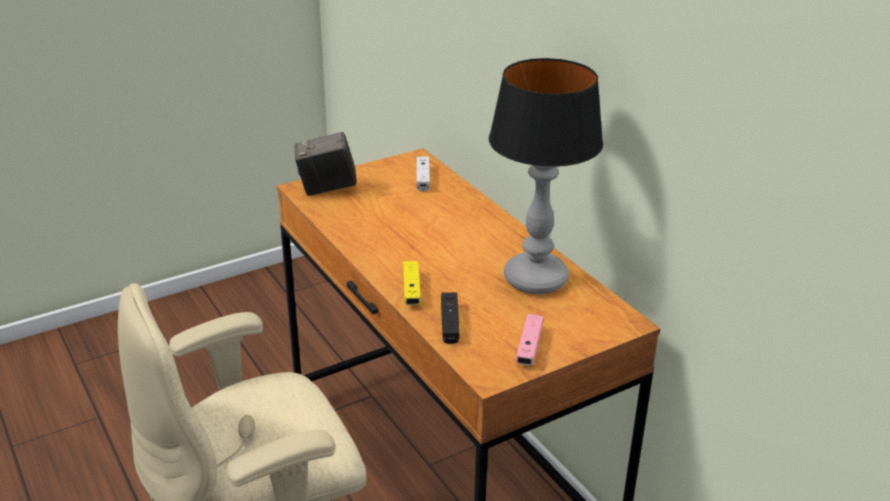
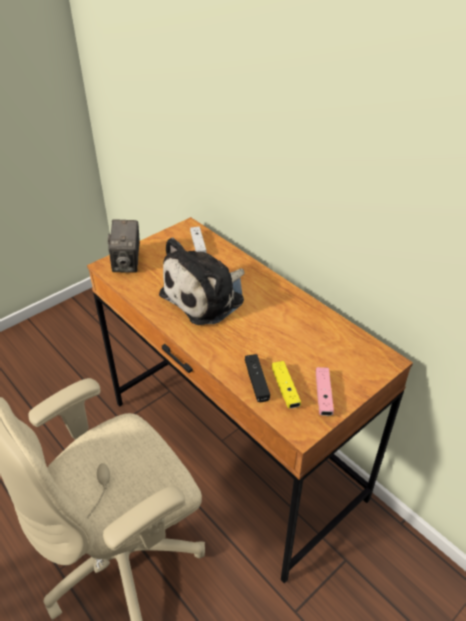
camera: 10 degrees left, 10 degrees up
(327, 188) = (127, 263): camera -> camera turned 75 degrees counterclockwise
(411, 290) = (218, 353): yellow game controller -> yellow game controller (285, 389)
(416, 232) = (206, 296): none -> plush toy
(536, 280) = (309, 329): table lamp -> none

